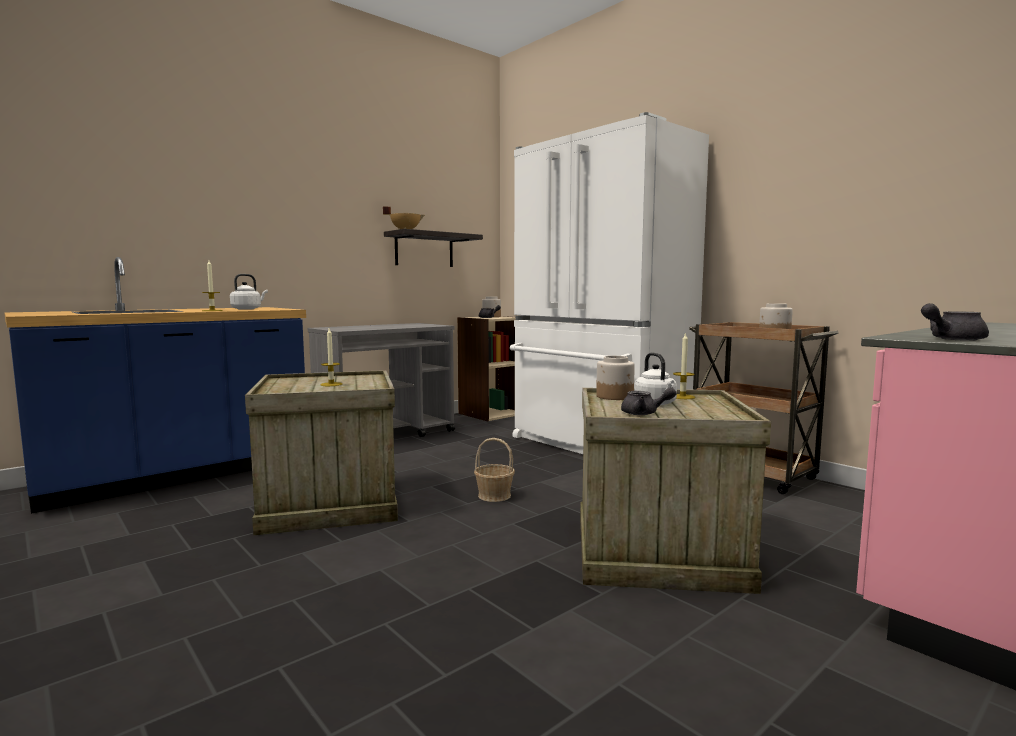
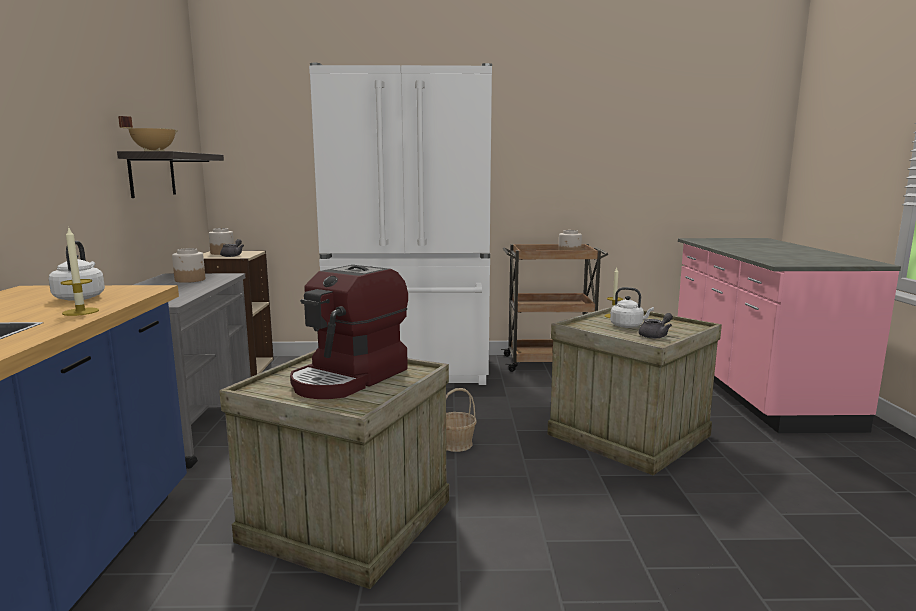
camera: 50 degrees left, 5 degrees up
(331, 384) = (350, 378): candle -> coffee machine
(615, 396) = (588, 326): jar -> jar (190, 280)
(950, 339) = (804, 263): grey teapot -> none

